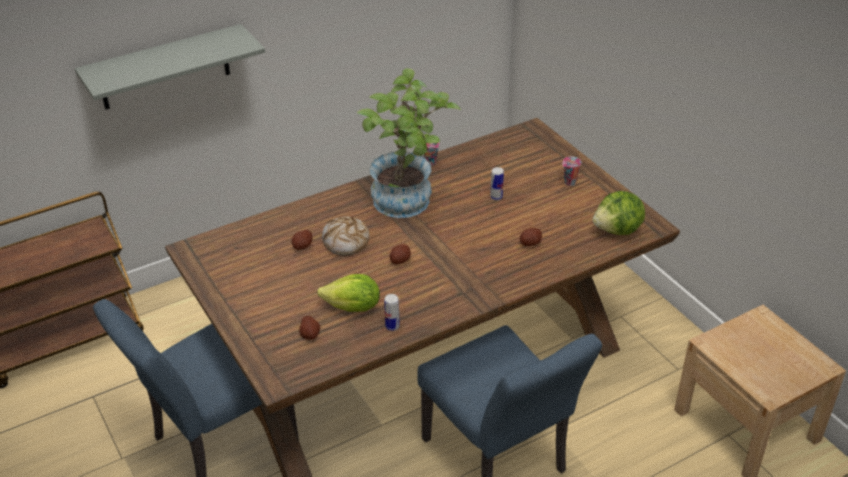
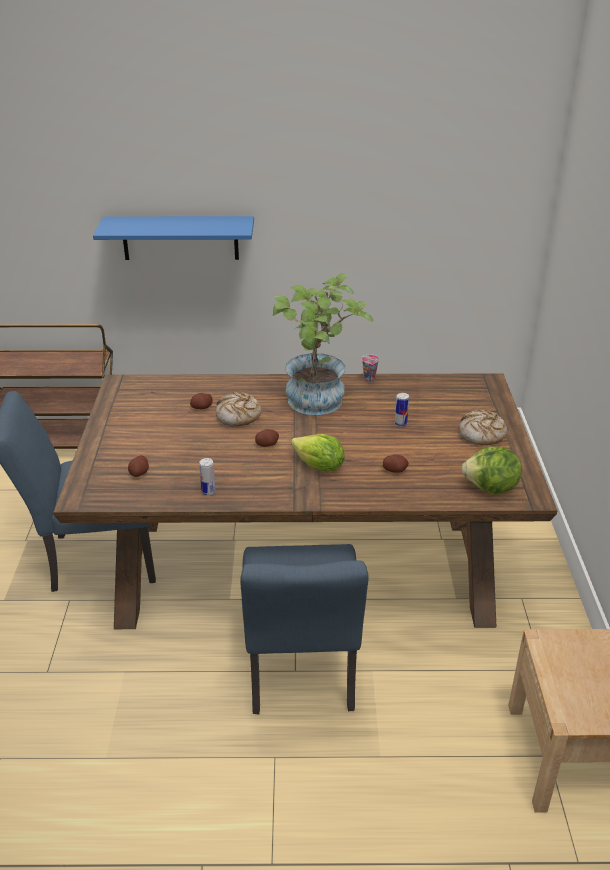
camera: 30 degrees right, 5 degrees down
(164, 68) = (180, 238): grey shelf -> blue shelf
(353, 308) = (192, 466): lettuce -> lettuce (319, 467)
(569, 183) = (481, 434): cup -> bread

